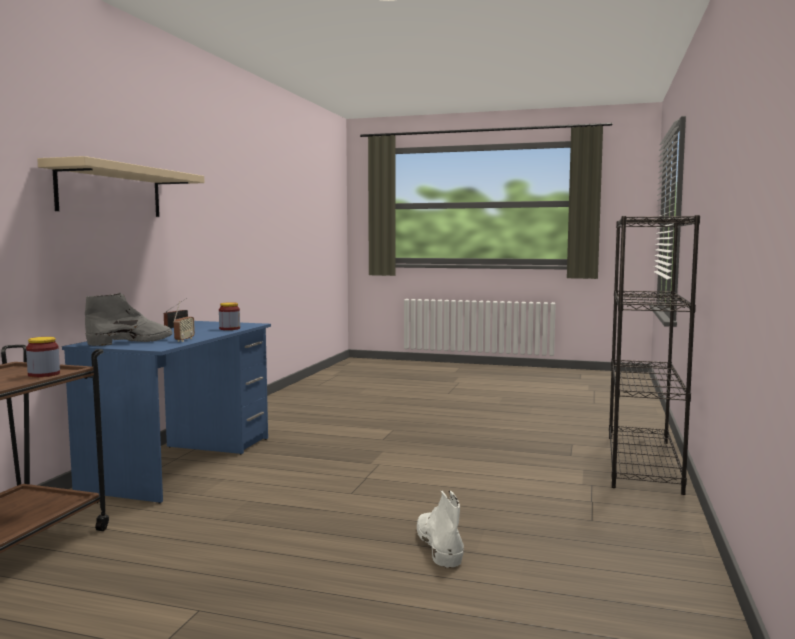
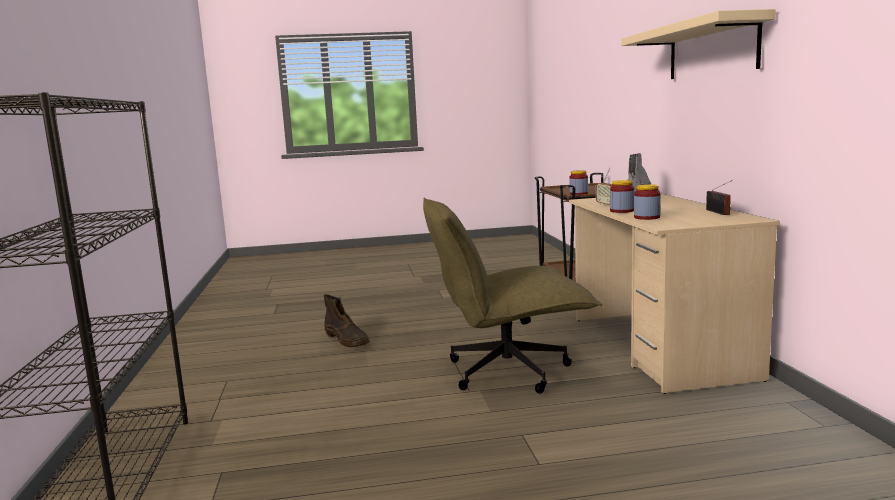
camera: 155 degrees right, 5 degrees up
(182, 462) = (658, 347): blue desk -> beige desk
(210, 334) = (622, 211): none -> jar
(326, 471) = (509, 371): none -> beige office chair
(438, 545) = (347, 340): white boot -> brown boot

